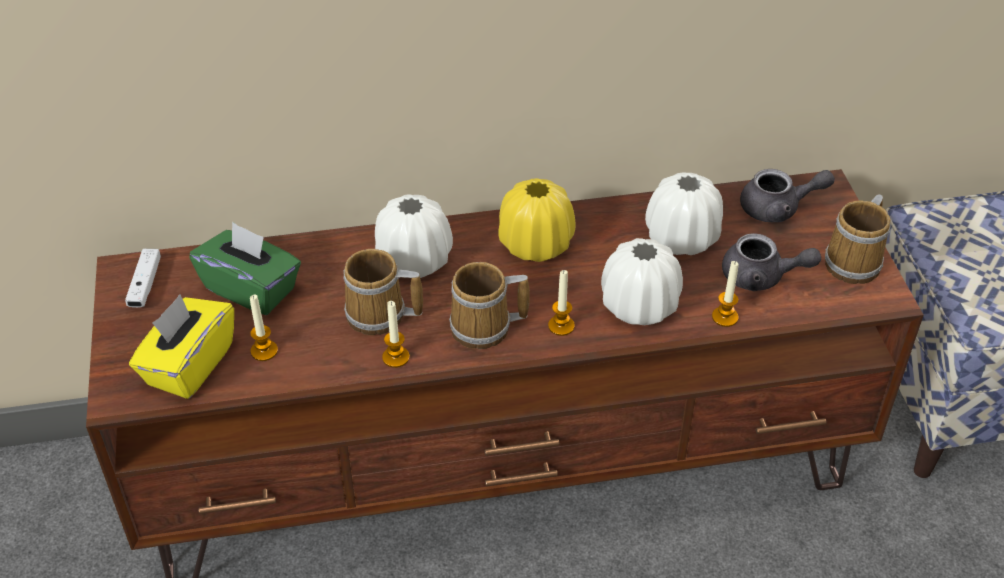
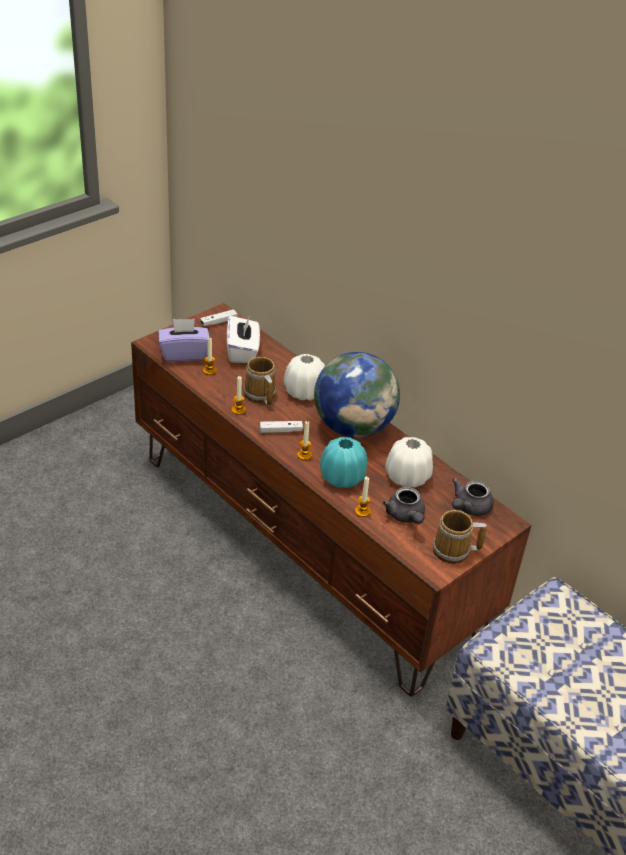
camera: 55 degrees right, 5 degrees down
(189, 365) = (184, 353): yellow tissue box -> purple tissue box
(251, 289) = (242, 351): green tissue box -> white tissue box
(485, 328) = (281, 430): mug -> white game controller
(535, 244) = (353, 427): yellow vase -> globe
(639, 306) = (342, 477): white vase -> turquoise vase
(778, 208) = (468, 507): grey teapot -> grey teapot turned 75 degrees clockwise

